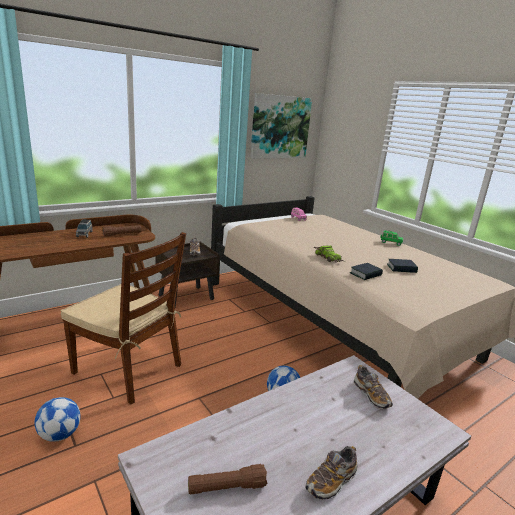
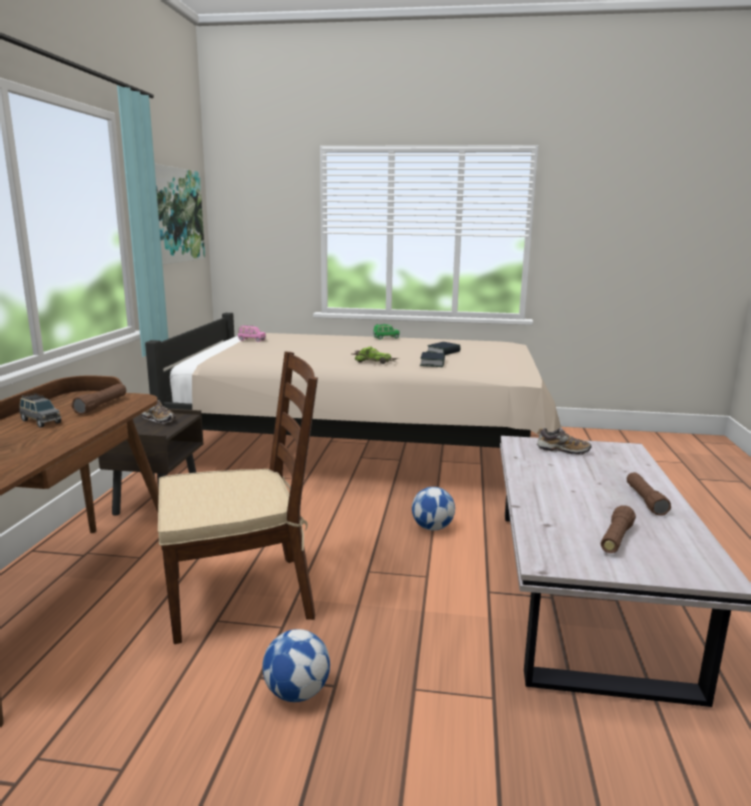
camera: 45 degrees left, 5 degrees down
(331, 481) = (645, 500): shoe -> brown flashlight

